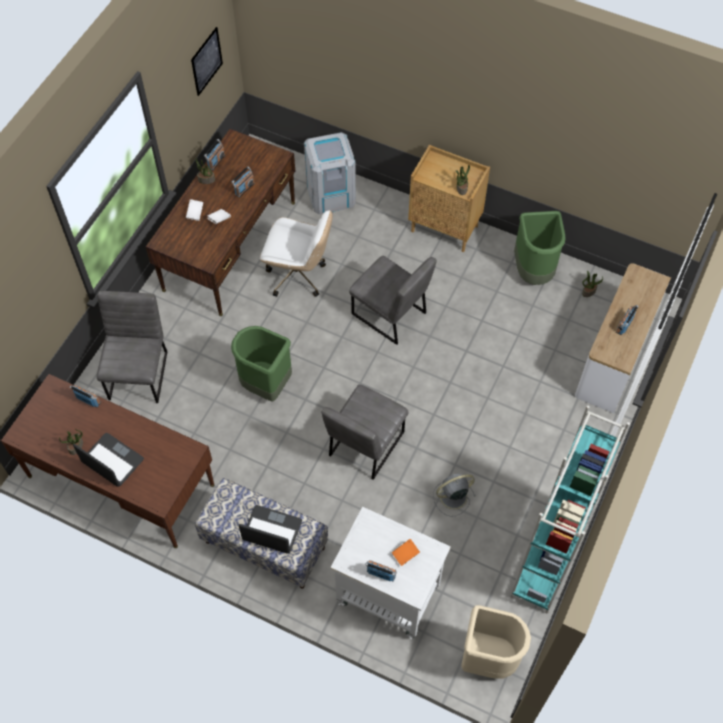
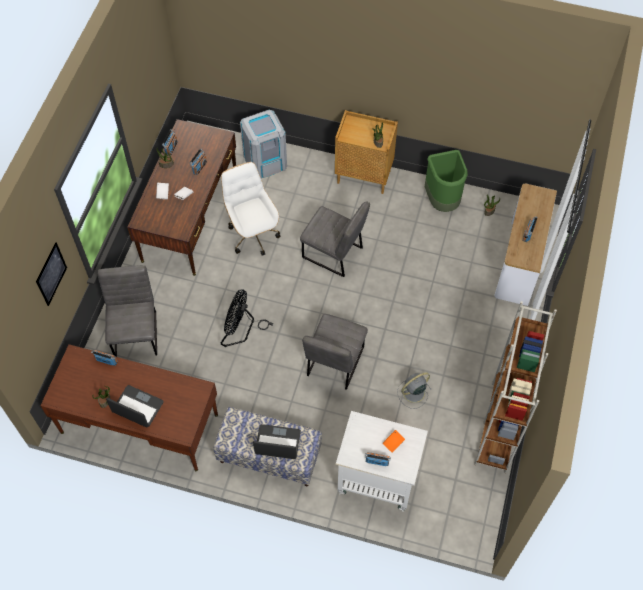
camera: 10 degrees left, 0 degrees up
(206, 61) = (154, 66): picture -> picture (51, 274)
(265, 385) = (243, 326): green trash can -> black fan
(298, 277) = (252, 234): white office chair -> white office chair turned 120 degrees counterclockwise
(488, 658) = (466, 516): beige trash can -> none
(549, 556) = (498, 427): turquoise bookcase -> brown bookcase

